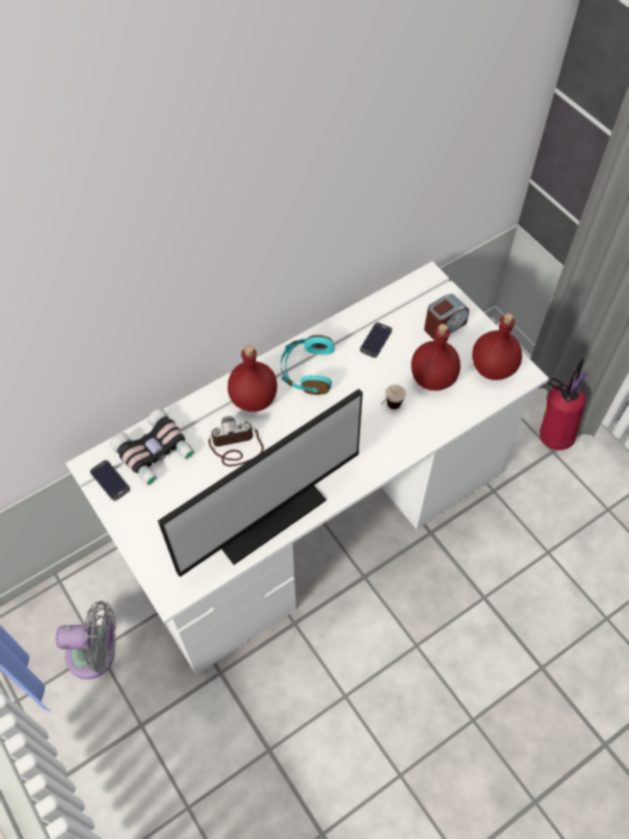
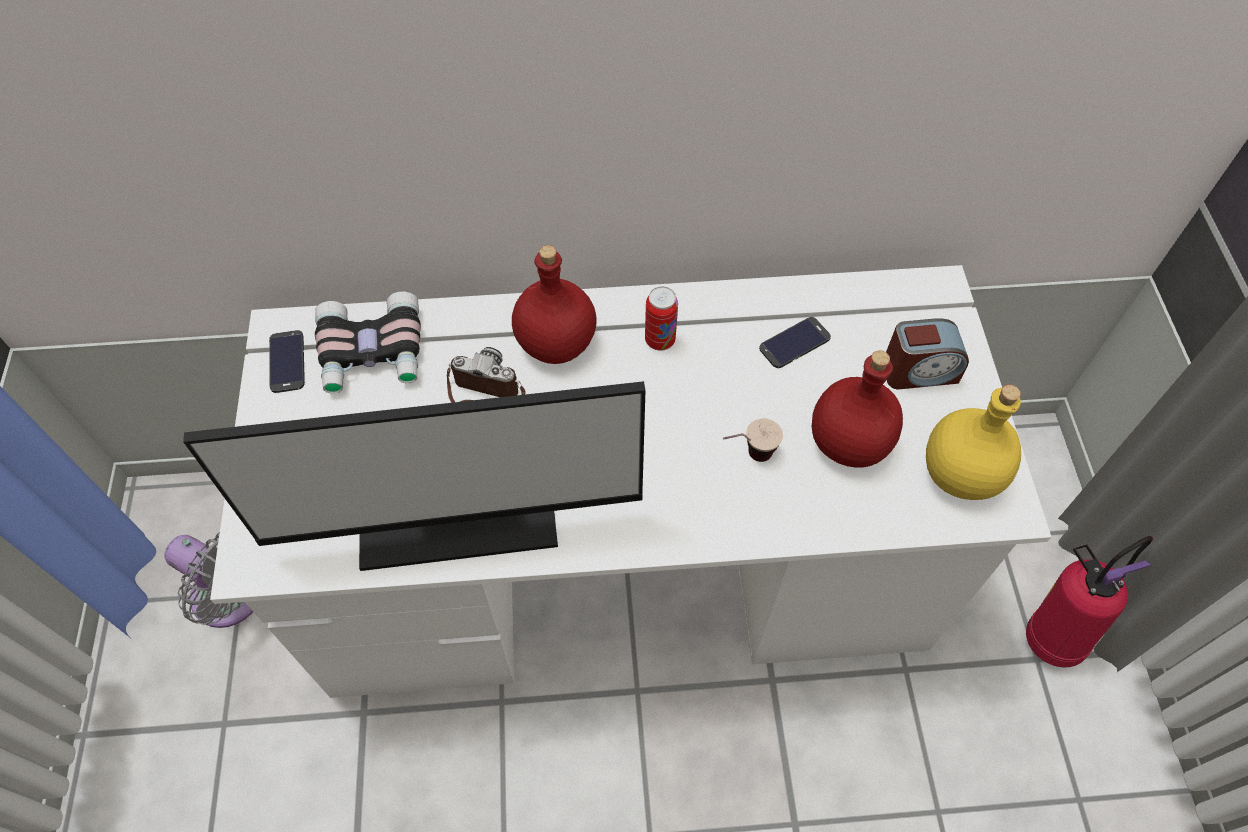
camera: 30 degrees right, 0 degrees up
(307, 371) = (660, 340): turquoise headphones -> can
(493, 368) = (962, 475): red bottle -> yellow bottle

